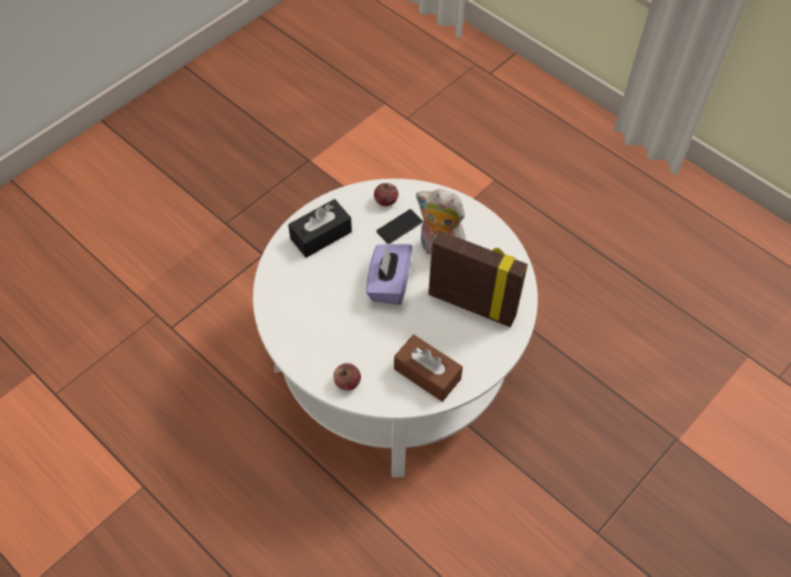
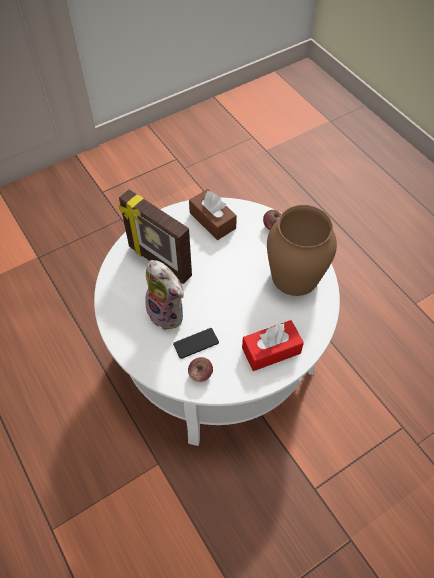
camera: 165 degrees left, 0 degrees up
(307, 321) = (295, 276): none -> brown vase
(321, 235) = (271, 350): black tissue box -> red tissue box
(388, 284) = (221, 292): purple tissue box -> none

